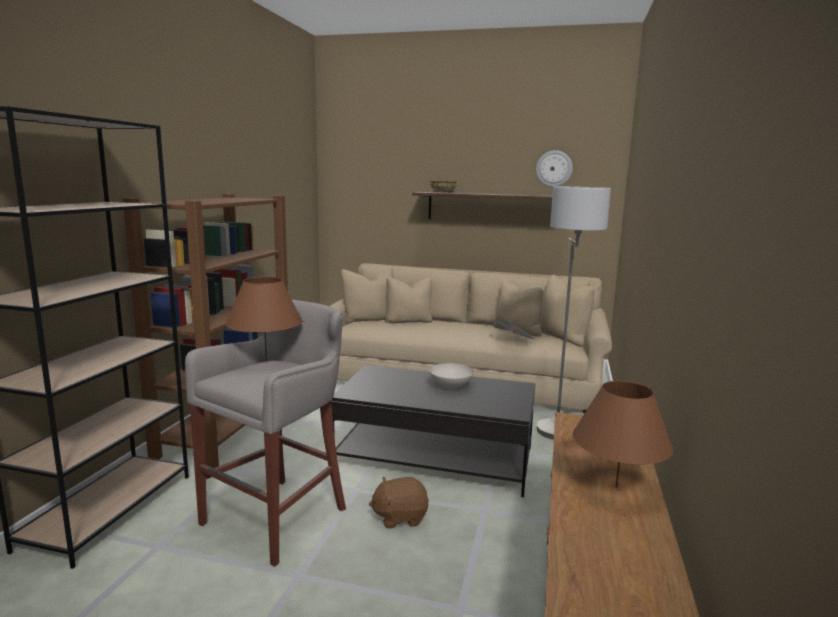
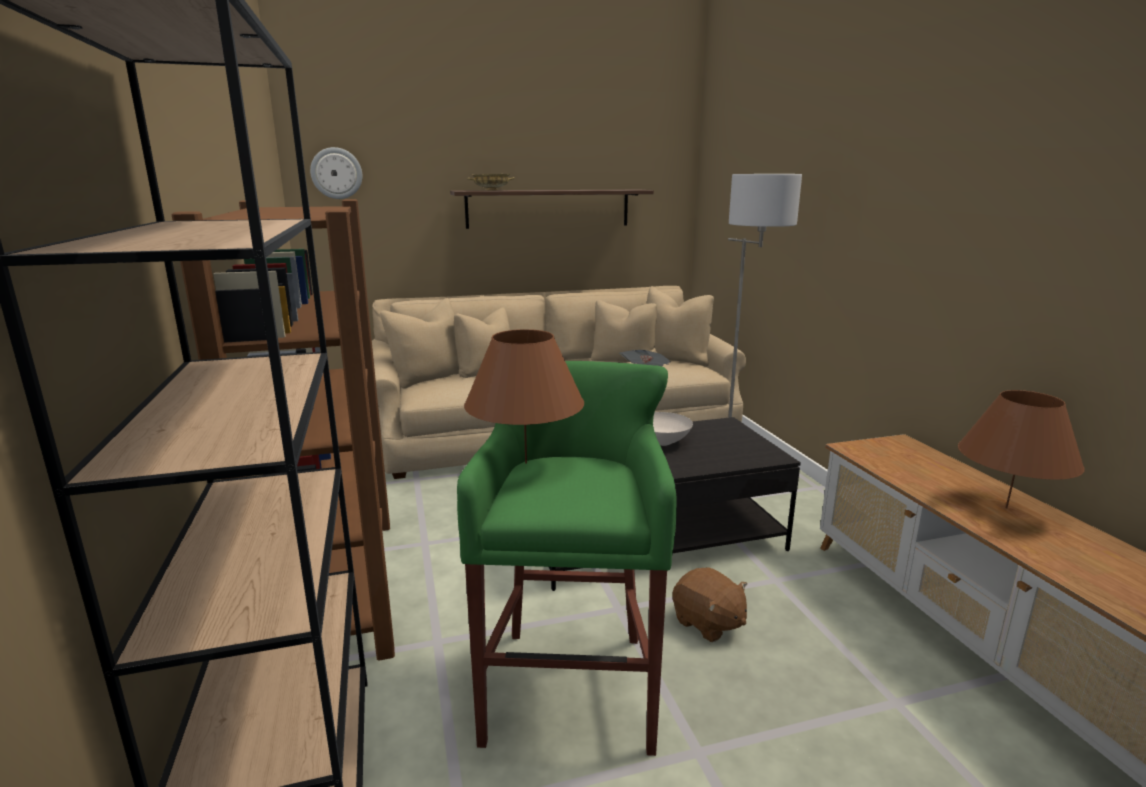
camera: 30 degrees left, 5 degrees up
(279, 516) = (571, 683): grey stool -> green stool
(400, 517) = (708, 623): brown plush toy -> brown plush toy turned 90 degrees counterclockwise
(554, 168) = (620, 155): wall clock -> wall clock (336, 173)

